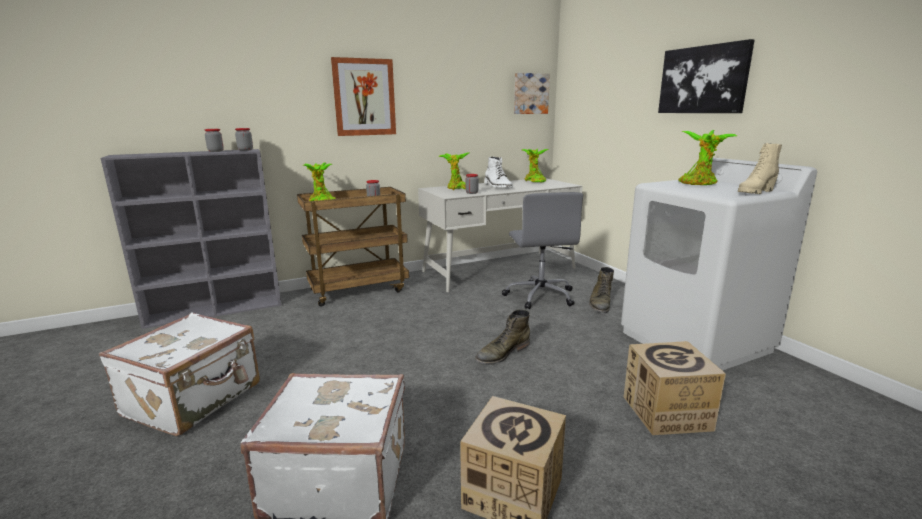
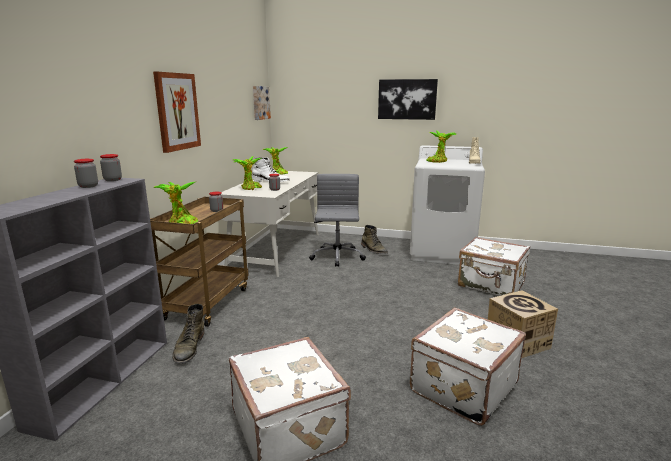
camera: 50 degrees left, 0 degrees up
(502, 353) = (390, 294): green boot -> green boot (189, 348)
(540, 296) = (337, 257): grey office chair -> grey office chair turned 120 degrees counterclockwise
(666, 413) = (491, 285): cardboard box -> white suitcase

